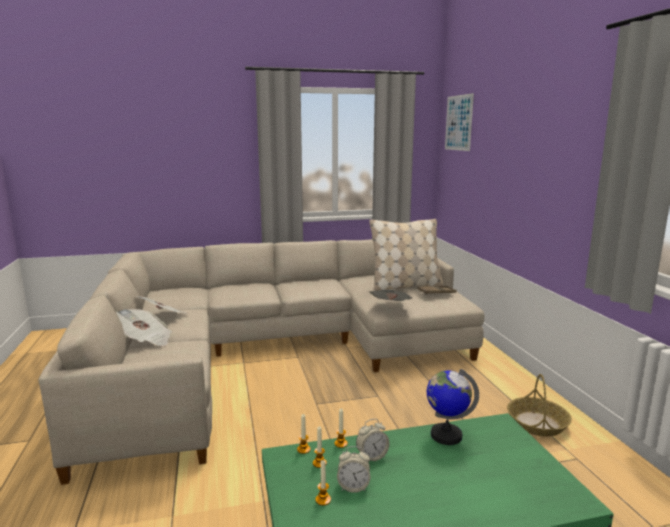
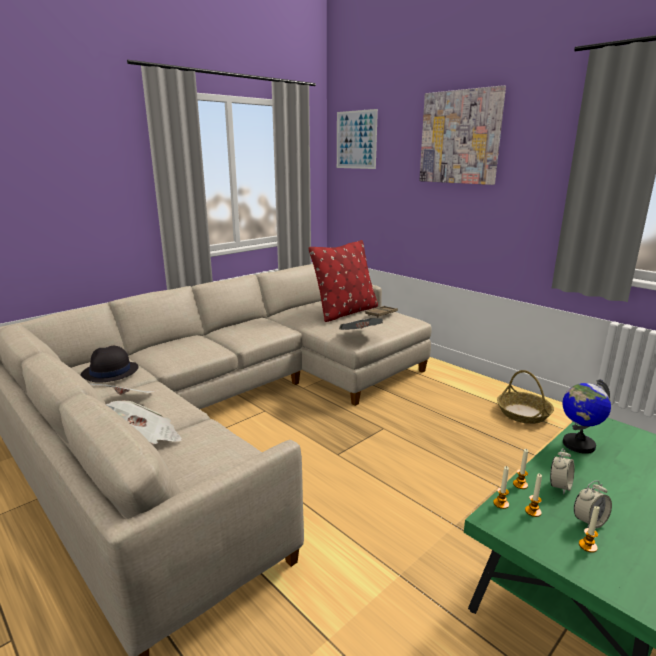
camera: 30 degrees left, 5 degrees up
(180, 296) = (110, 372): none -> black hat
(405, 286) = (345, 312): beige pillow -> red pillow
(528, 120) = (460, 137): none -> picture

